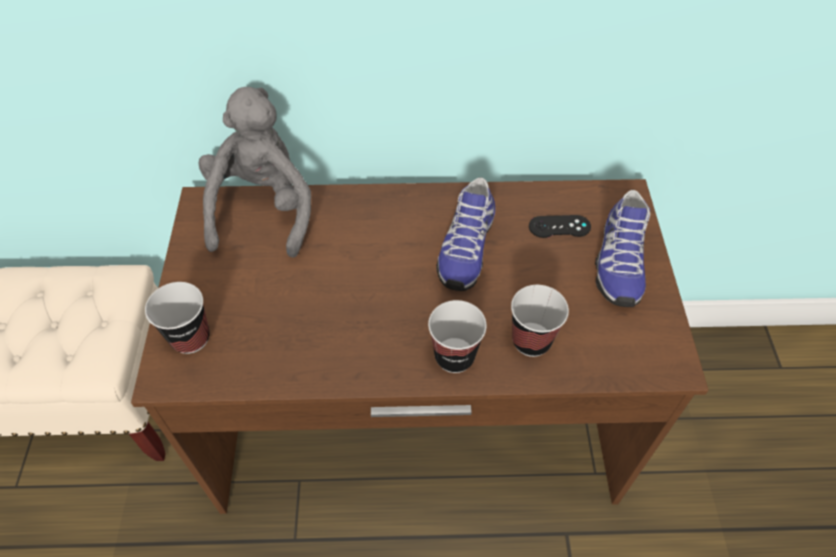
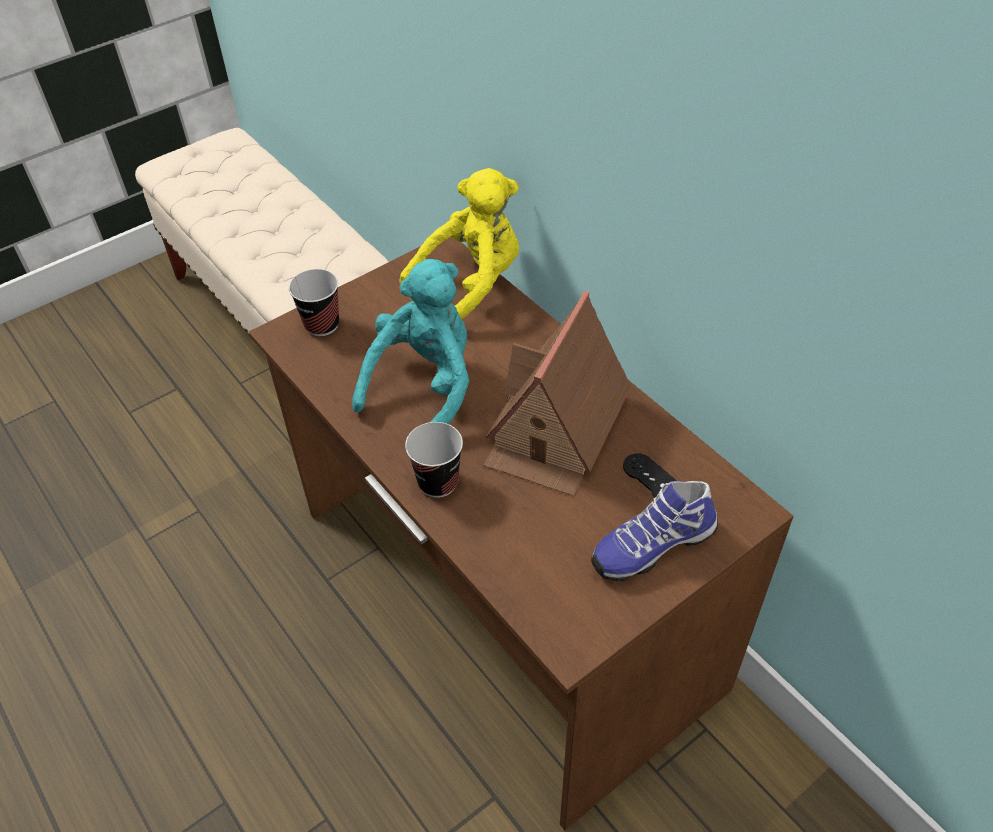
camera: 55 degrees right, 5 degrees down
(262, 210) = (471, 286): grey plush toy -> yellow plush toy
(342, 305) = (425, 386): none -> turquoise plush toy
(464, 249) = (556, 427): shoe -> toy house
(531, 340) = (500, 525): cup -> none

